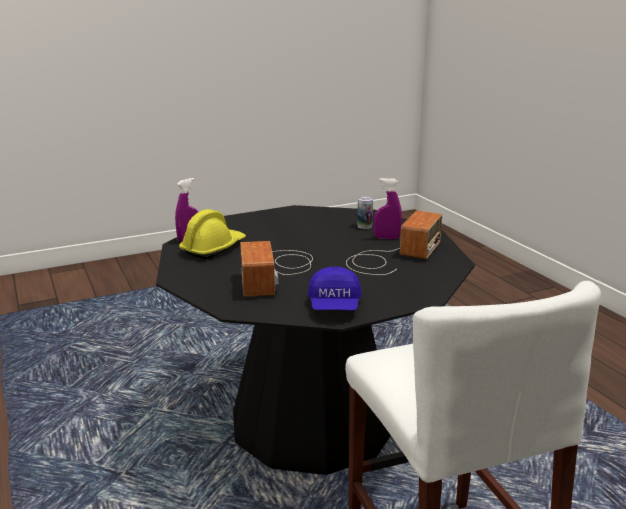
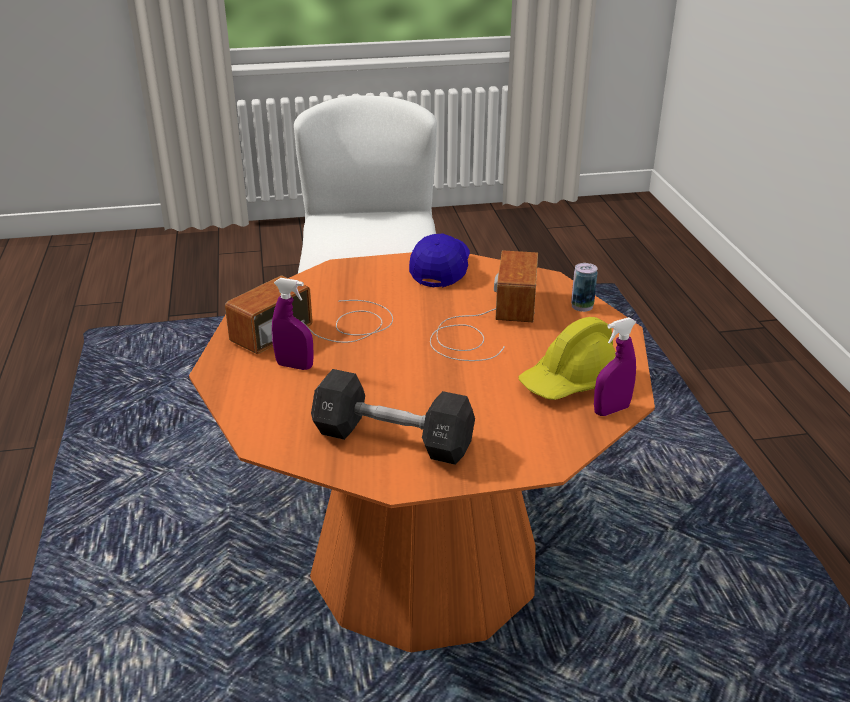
camera: 165 degrees left, 10 degrees up
(306, 219) = (393, 439): none -> black dumbbell
(313, 420) = (425, 561): black dining table -> orange dining table
(364, 226) = (304, 401): can -> can (582, 306)

